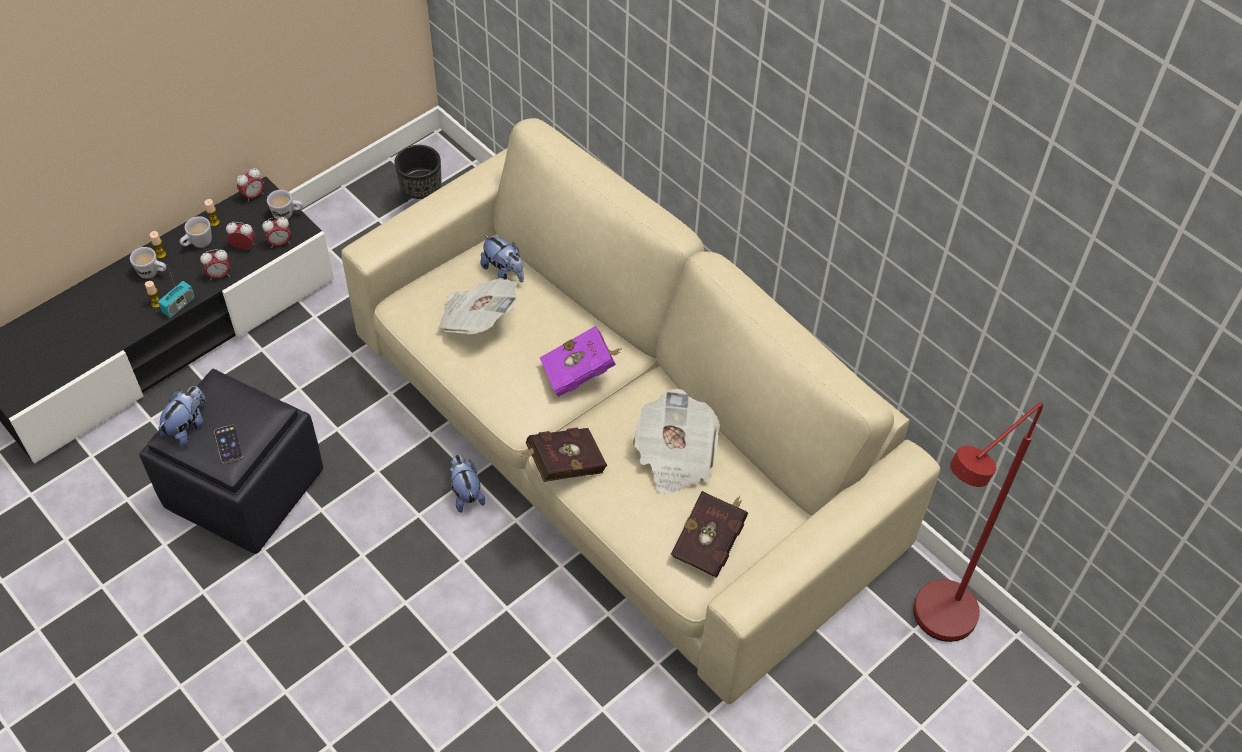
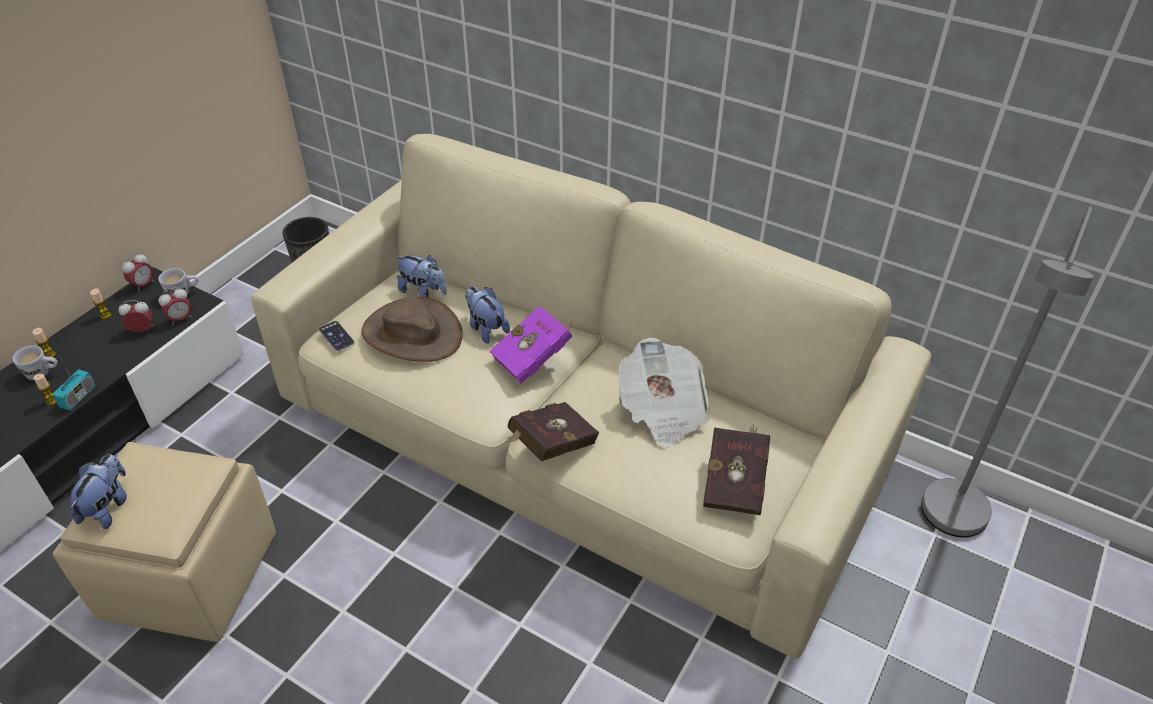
camera: 15 degrees left, 10 degrees down
(198, 244) = (90, 337): white mug -> none
(219, 275) = (119, 360): alarm clock -> none
(228, 444) = (162, 513): phone -> phone (336, 336)
(244, 488) = (190, 575): black ottoman -> beige ottoman
(466, 493) = (438, 519): plush toy -> plush toy (486, 328)
(477, 319) = (412, 334): newspaper -> brown hat
(933, 624) = (949, 524): red floor lamp -> grey floor lamp

